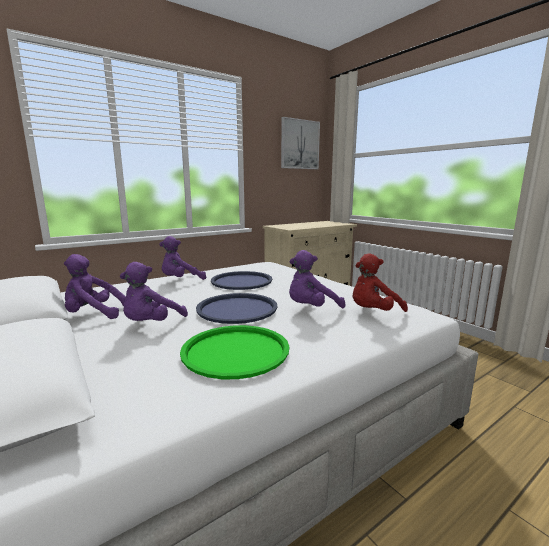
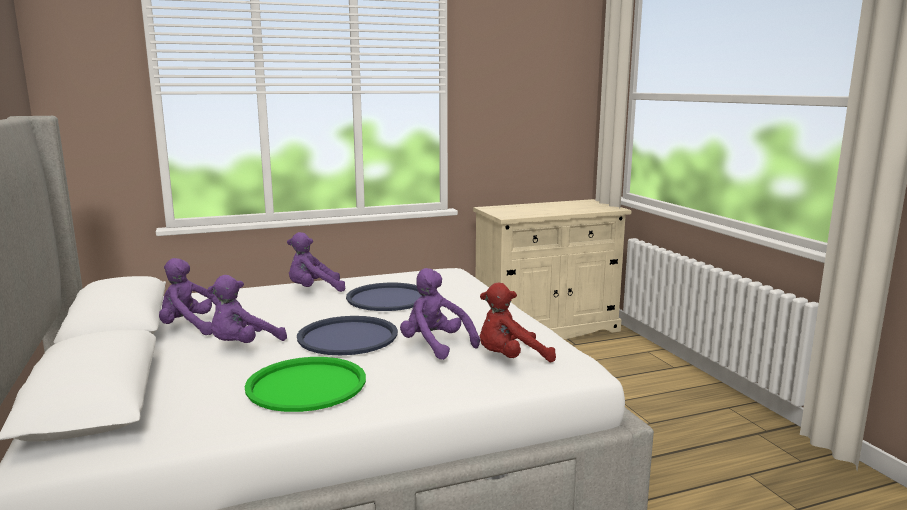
camera: 15 degrees right, 0 degrees up
(299, 144) = (547, 76): picture -> none
(311, 308) = (435, 346): purple plush toy -> purple plush toy turned 60 degrees clockwise

